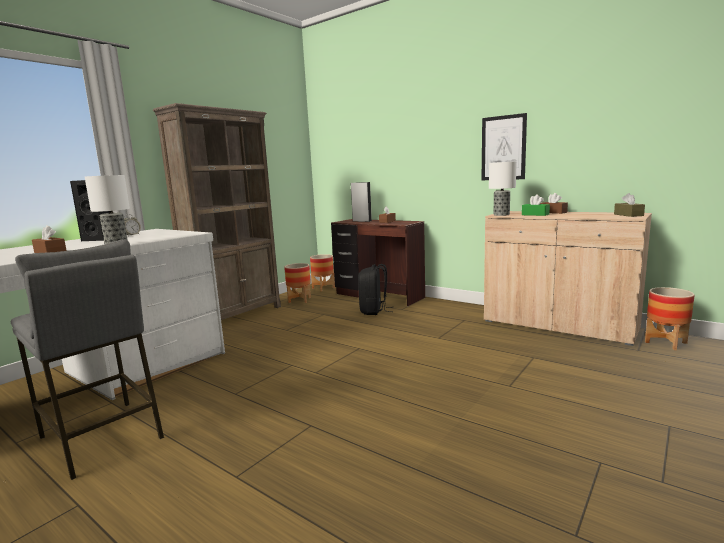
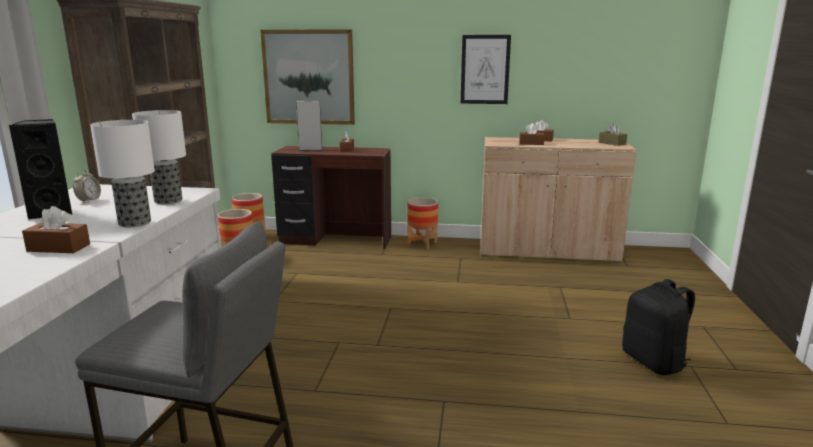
camera: 30 degrees left, 5 degrees up
(367, 165) = (309, 77): none -> picture
(374, 311) = (353, 260): black backpack -> black backpack (654, 362)
(501, 214) = (498, 144): table lamp -> table lamp (169, 200)
(535, 214) = (531, 143): green tissue box -> brown tissue box
(665, 342) = (638, 255): planter -> planter (422, 243)

